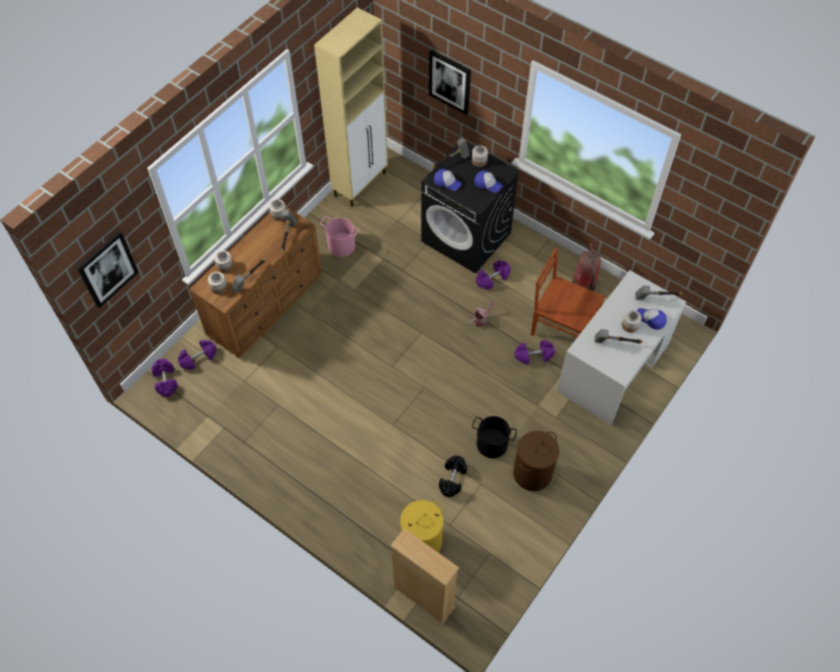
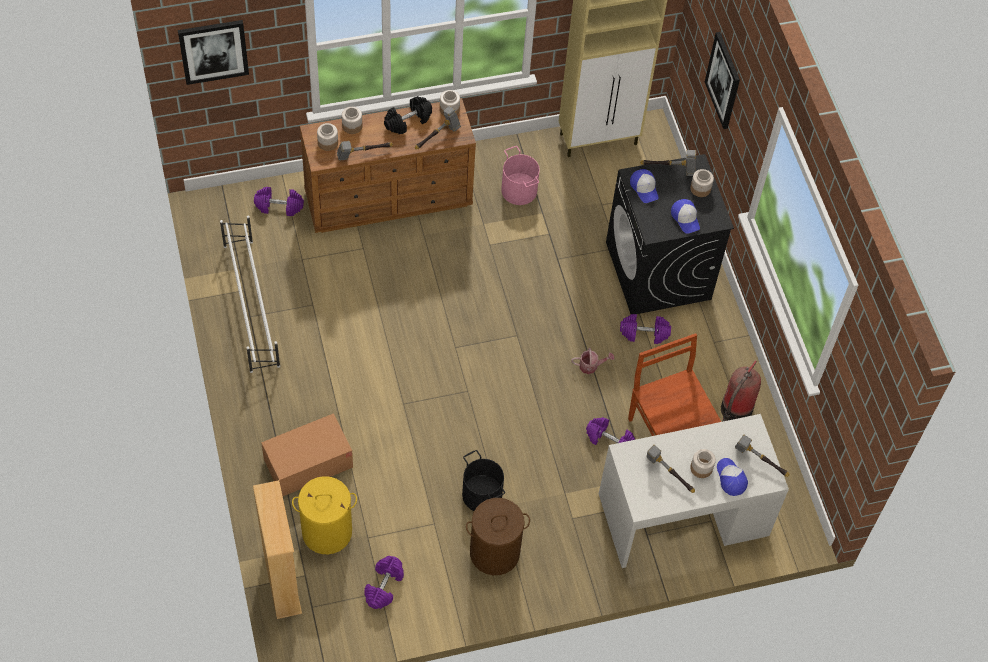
camera: 35 degrees right, 0 degrees up
(166, 381) = (231, 207): purple dumbbell -> purple dumbbell (384, 586)
(238, 433) = (251, 304): none -> white shoe rack
(369, 507) = (308, 463): none -> cardboard box
(452, 479) = (411, 498): black dumbbell -> black dumbbell (408, 121)

